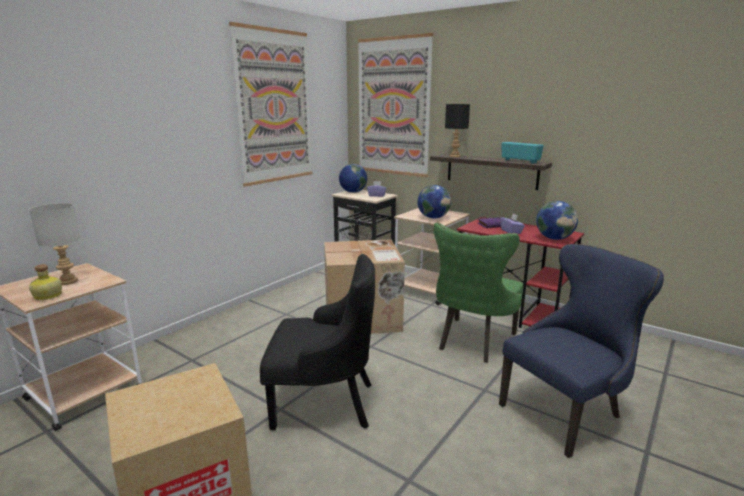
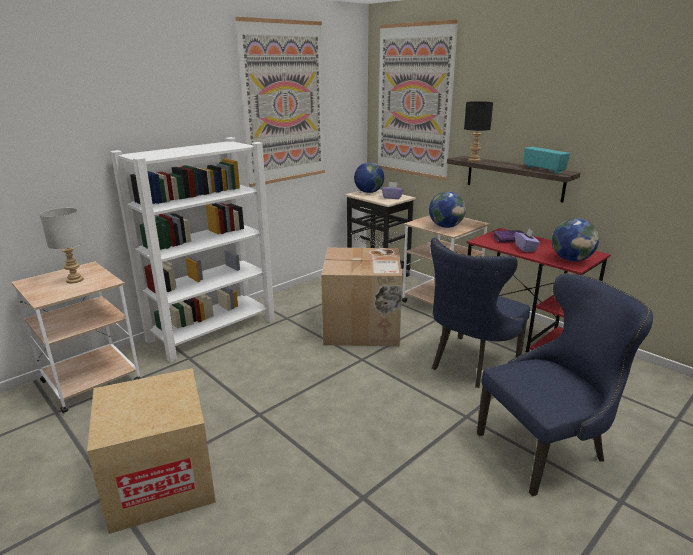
camera: 10 degrees right, 5 degrees up
(48, 296) = (55, 294): bottle -> none
(211, 331) = (212, 330): none -> white bookcase
(322, 404) = (300, 414): black chair -> none
(473, 341) = (470, 363): green chair -> blue chair

